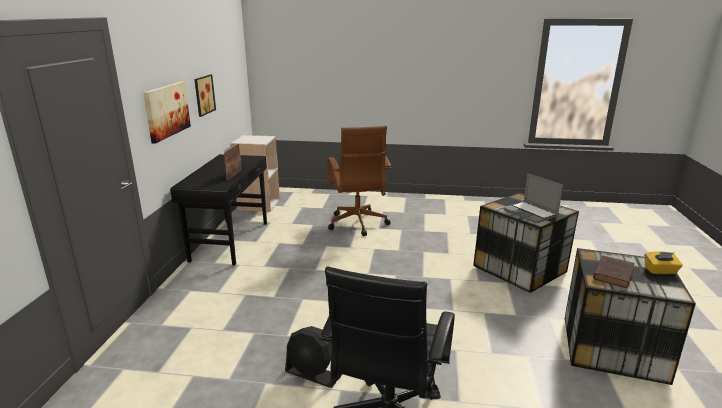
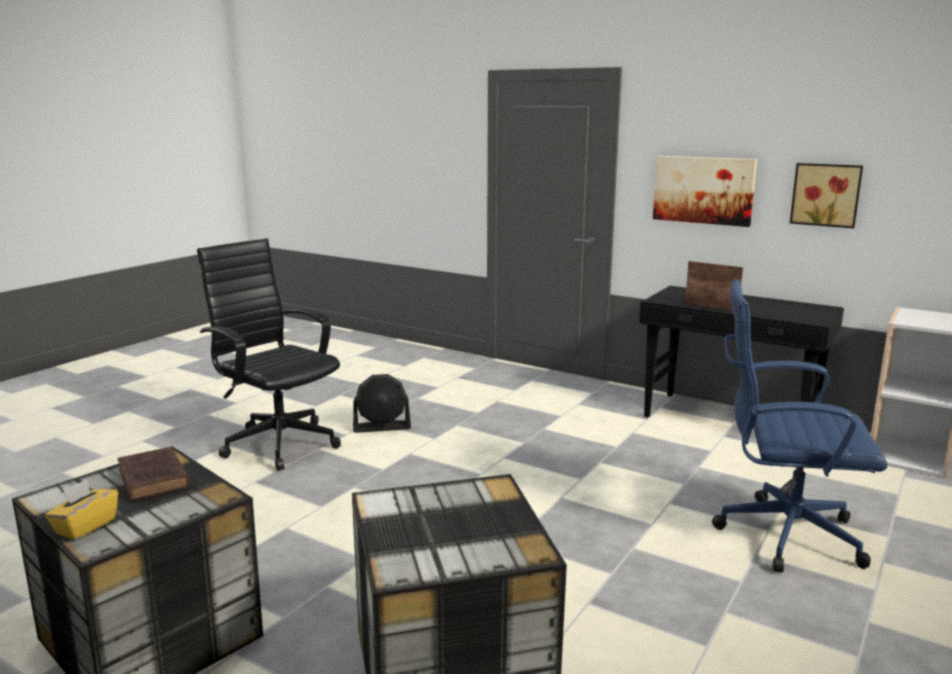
camera: 115 degrees right, 5 degrees down
(312, 374) = (382, 427): black fan -> black fan turned 150 degrees counterclockwise
(358, 224) = (781, 535): brown office chair -> blue office chair
(531, 213) = (418, 510): laptop -> none

